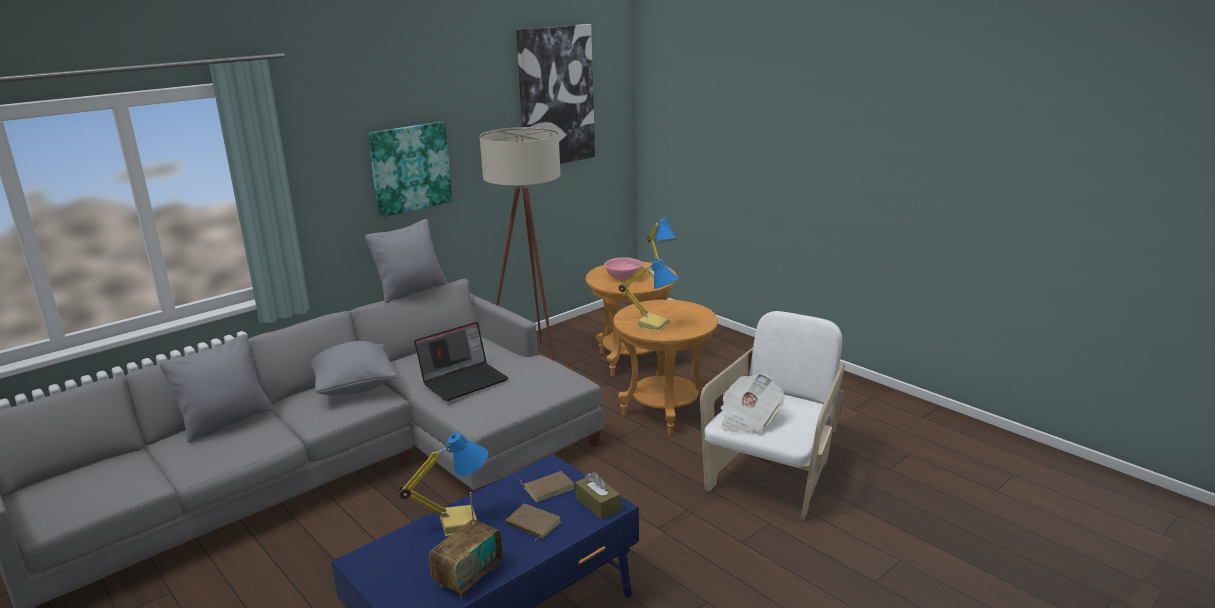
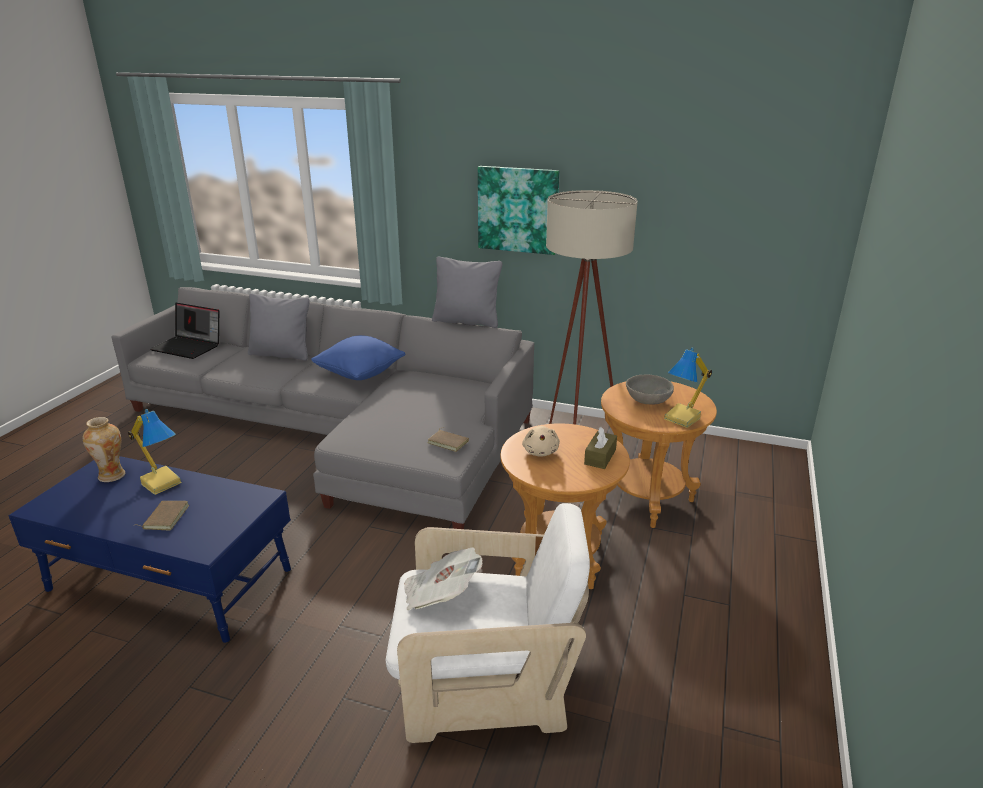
camera: 60 degrees right, 5 degrees up
(354, 387) = (360, 374): grey pillow -> blue pillow
(401, 556) = (112, 475): none -> vase
(464, 380) = (398, 409): laptop -> laptop (189, 347)
(468, 576) = (87, 513): radio -> none
(548, 488) = (225, 506): brown book -> brown book (449, 442)
(556, 96) = (719, 170): picture -> none
(598, 504) = (205, 541): brown tissue box -> brown tissue box (600, 457)
(624, 277) = (648, 401): pink bowl -> grey bowl
(653, 324) = (540, 451): table lamp -> beige plush toy

